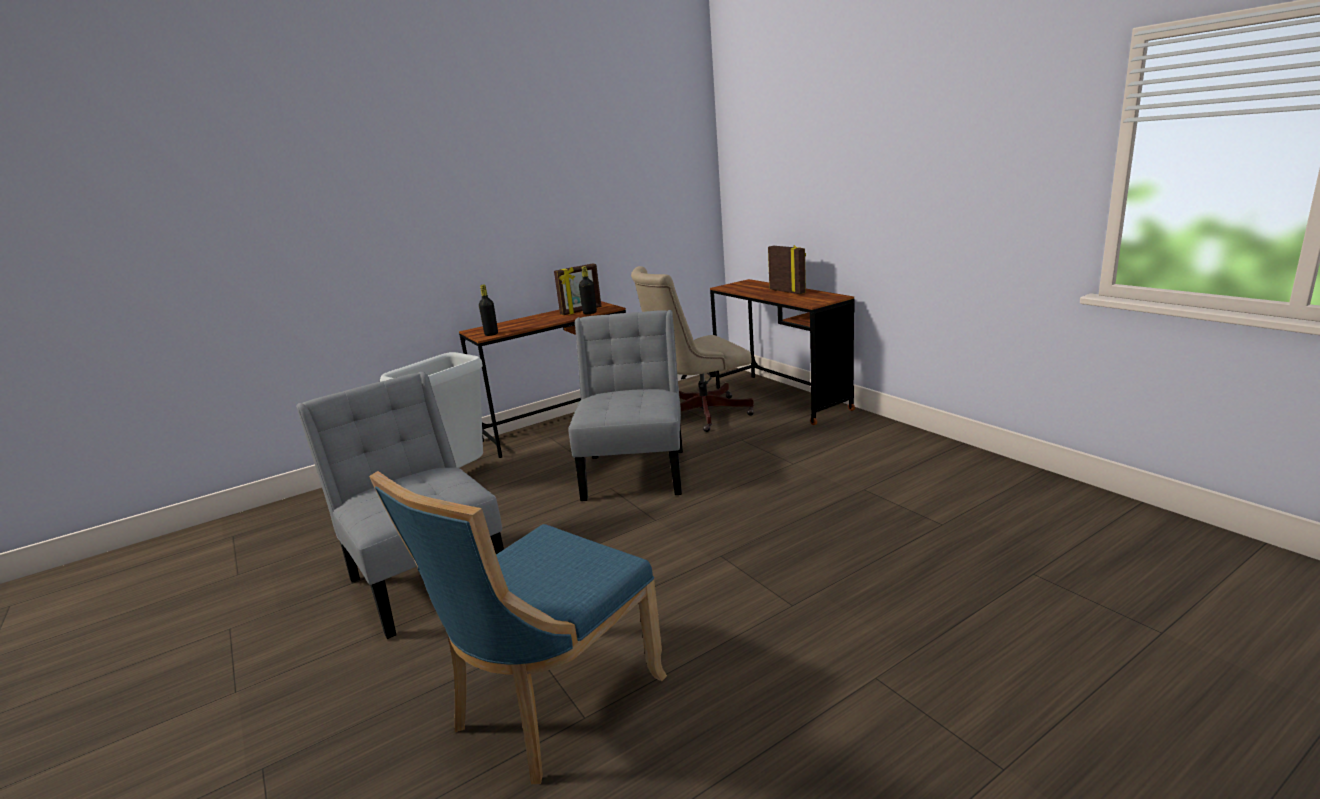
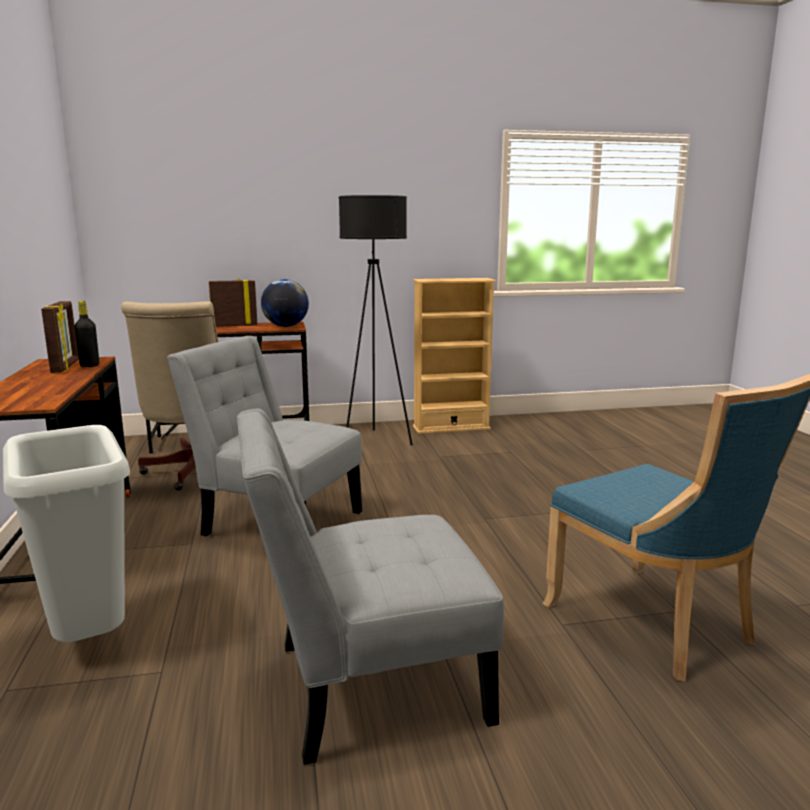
camera: 70 degrees left, 5 degrees down
(491, 334) = (39, 401): black bottle -> none
(813, 300) = (286, 326): none -> globe
(862, 447) = (375, 441): none -> black floor lamp
(973, 469) = (451, 428): none -> beige bookcase

